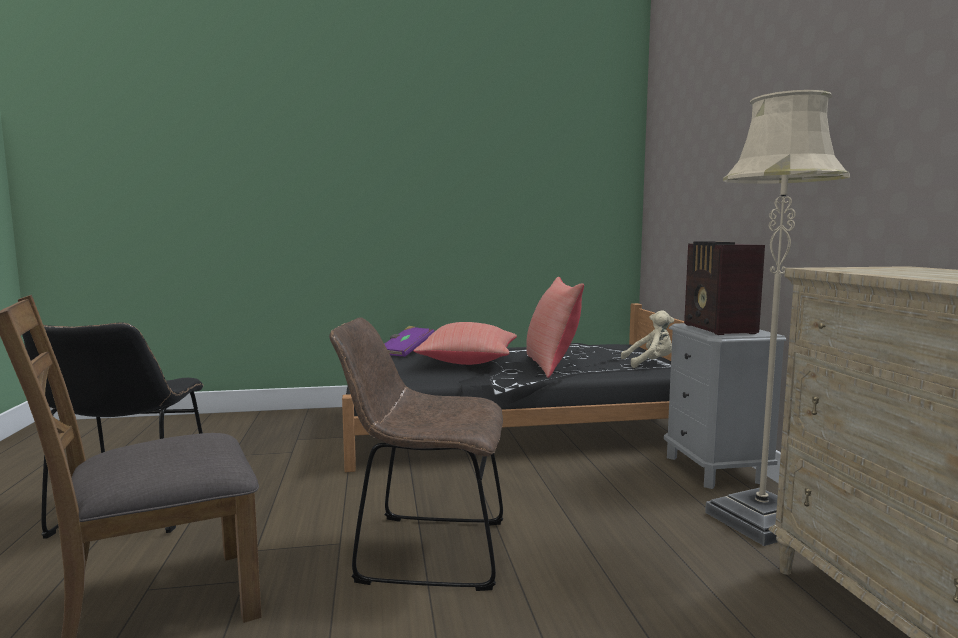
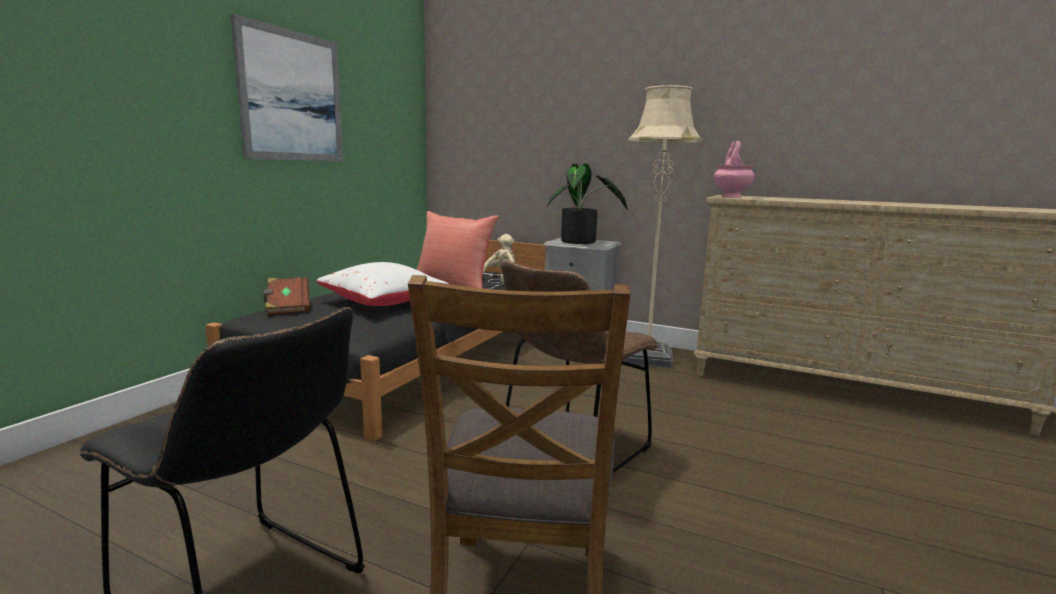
camera: 55 degrees left, 5 degrees up
(406, 352) = (287, 307): purple book -> brown book
(456, 171) = (292, 96): none -> picture
(469, 362) = (384, 303): red pillow -> white pillow
(719, 329) = (582, 242): radio -> potted plant
(859, 268) = (731, 197): none -> pink vase

